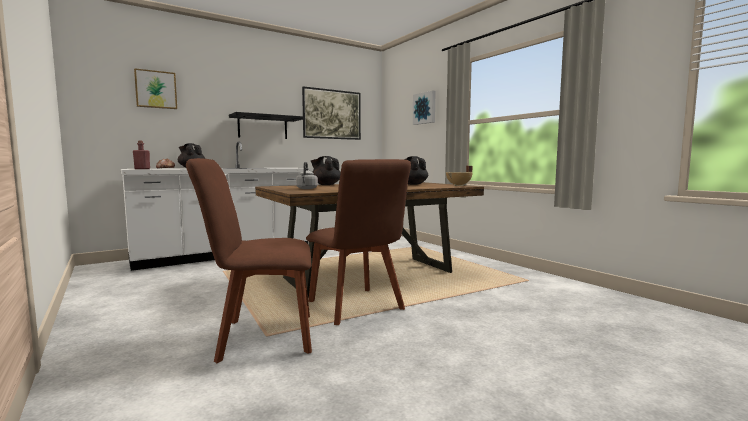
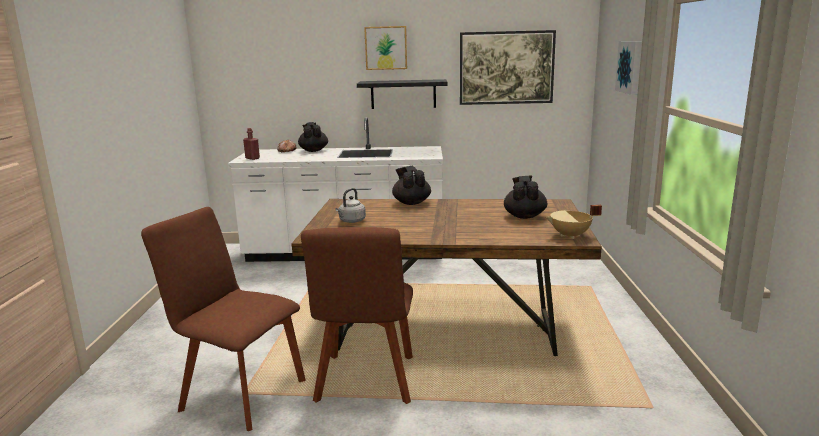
camera: 35 degrees right, 10 degrees up
(156, 89) = (280, 59): picture -> picture (386, 48)

